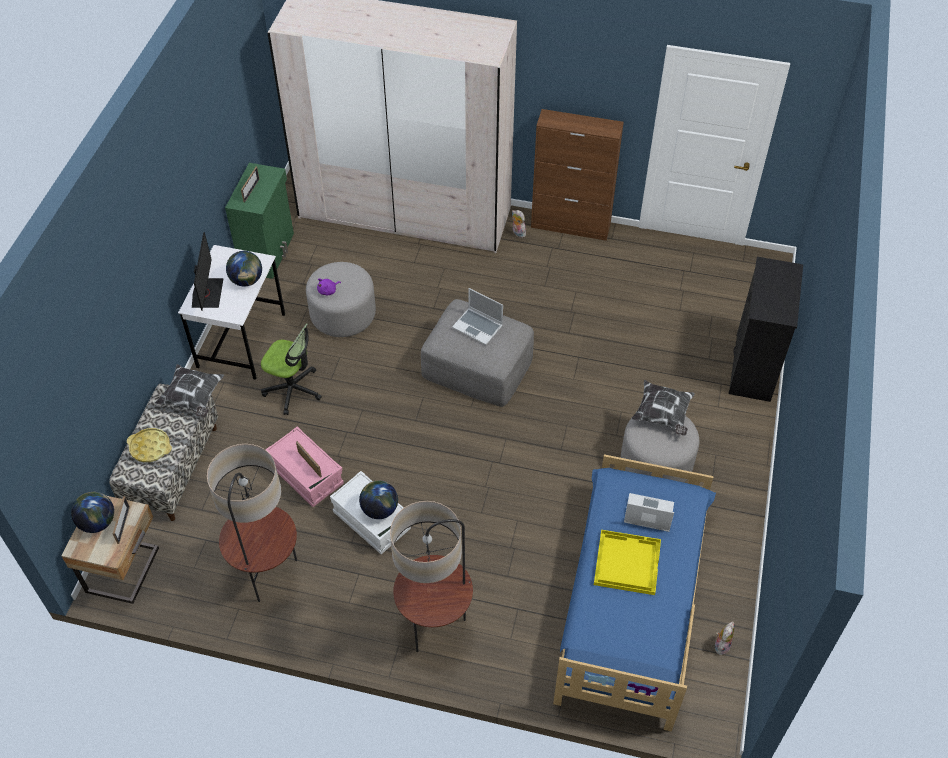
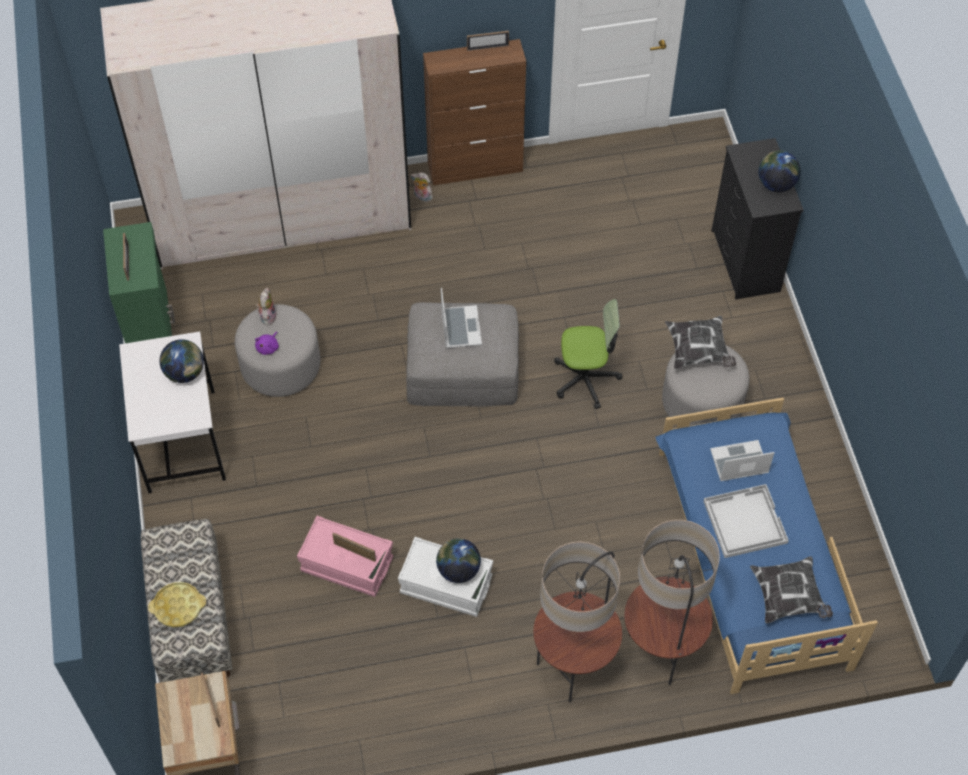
camera: 25 degrees left, 5 degrees up
(98, 522) = (181, 713): globe -> globe (776, 184)
(193, 398) = (192, 531): pillow -> pillow (788, 597)
(207, 293) = (148, 405): monitor -> none
(268, 575) = (369, 690): floor lamp -> floor lamp (660, 653)
(293, 389) = (275, 475): office chair -> office chair (585, 379)
(478, 327) = (460, 327): laptop -> laptop turned 105 degrees counterclockwise
(594, 120) = (487, 47): none -> picture frame
(626, 562) = (744, 521): yellow tray -> white tray
(721, 645) = (857, 564): plush toy -> plush toy (267, 316)

